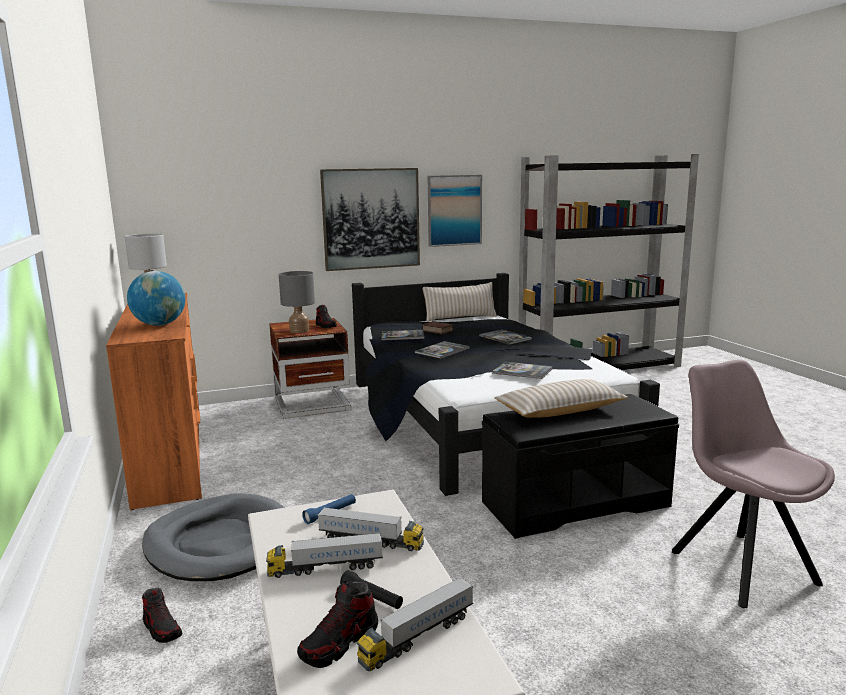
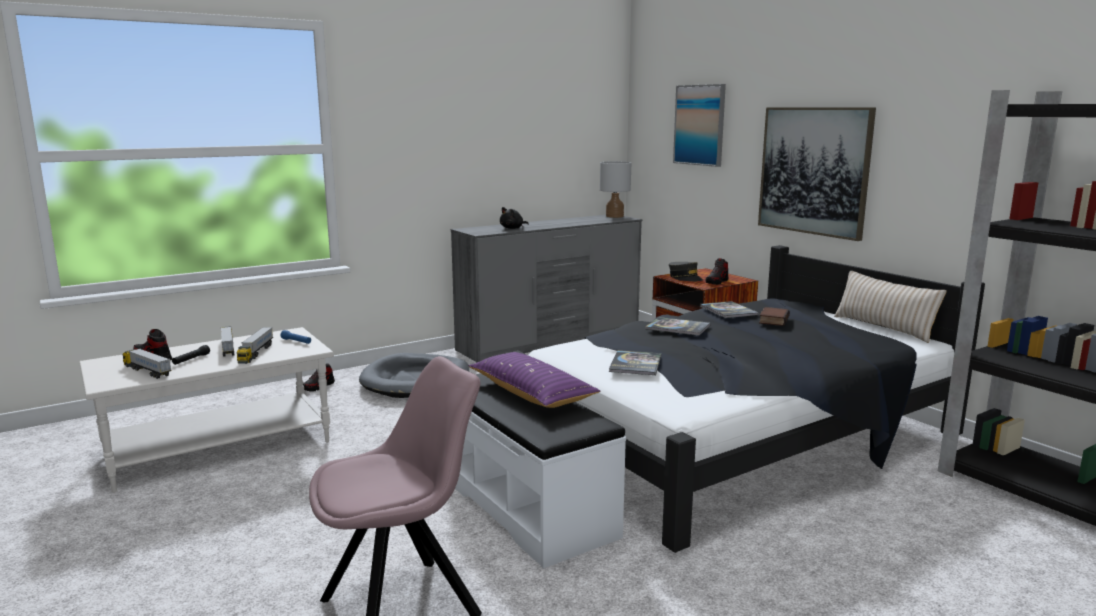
camera: 75 degrees right, 0 degrees up
(159, 325) = (513, 228): globe -> black plush toy
(172, 452) = (551, 340): orange dresser -> grey dresser
(299, 331) = (685, 278): grey table lamp -> grey cap
(454, 210) = (921, 171): picture -> picture (700, 125)
(505, 338) = (773, 347): book -> none
(560, 411) = (531, 393): beige pillow -> purple pillow
(574, 503) = (527, 505): black bench -> white bench

